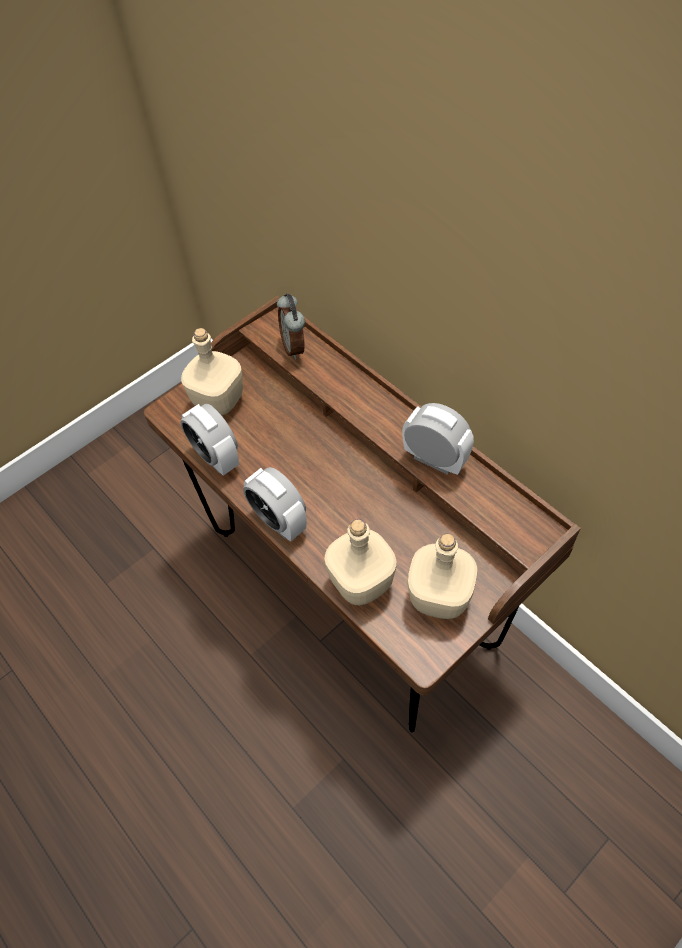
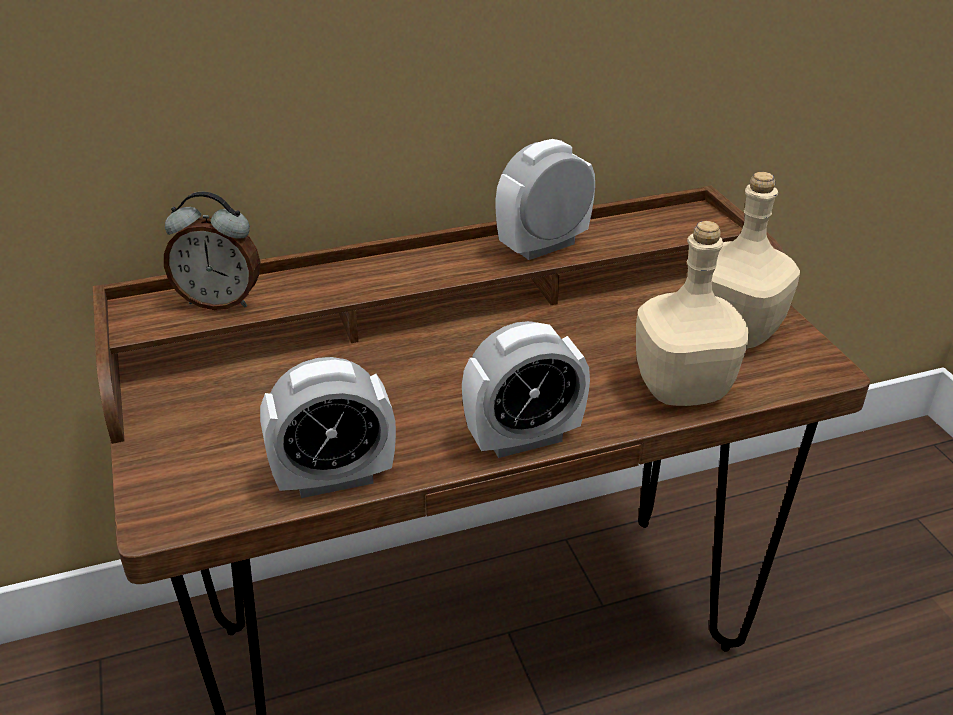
camera: 70 degrees left, 20 degrees down
(218, 402) = (211, 445): beige bottle -> none

